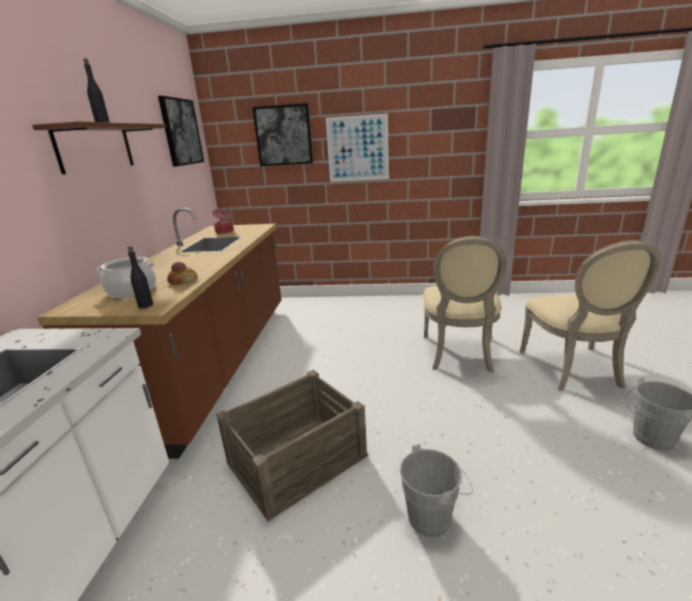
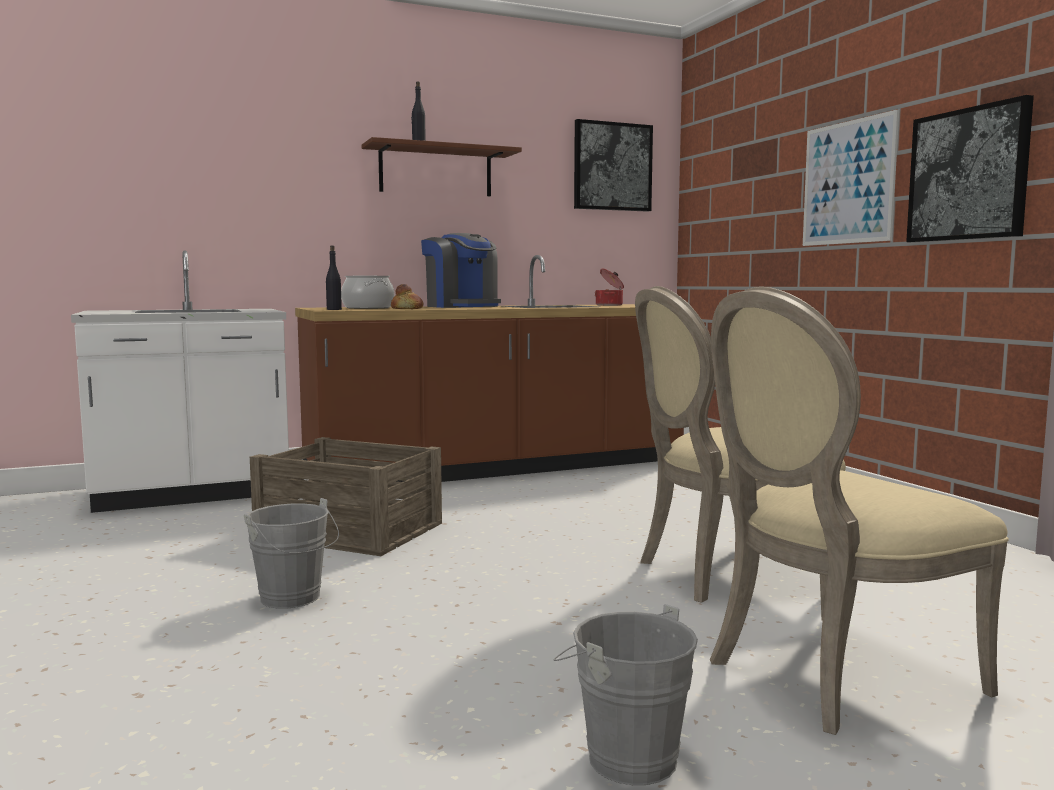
camera: 60 degrees right, 15 degrees down
(171, 262) = (462, 306): none -> coffee machine
(284, 135) = (756, 168): picture -> picture (968, 174)

